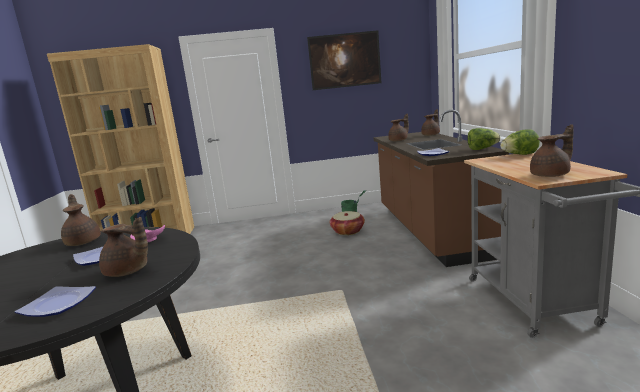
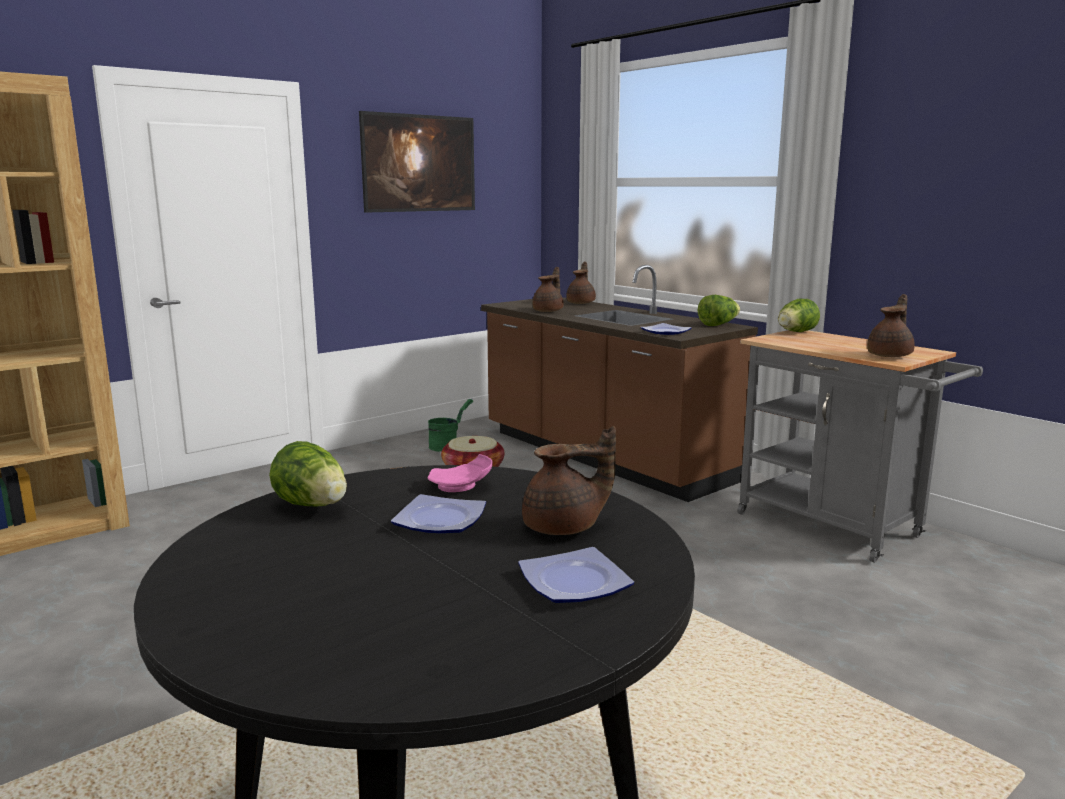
camera: 35 degrees left, 0 degrees up
(84, 241) = (313, 506): brown teapot -> lettuce

